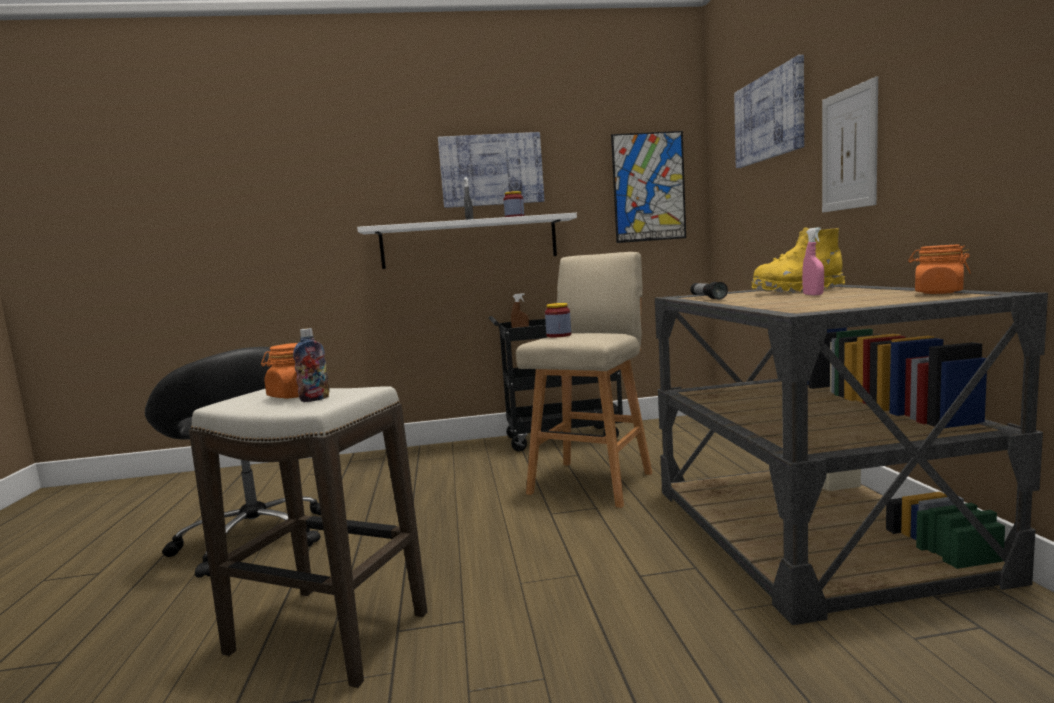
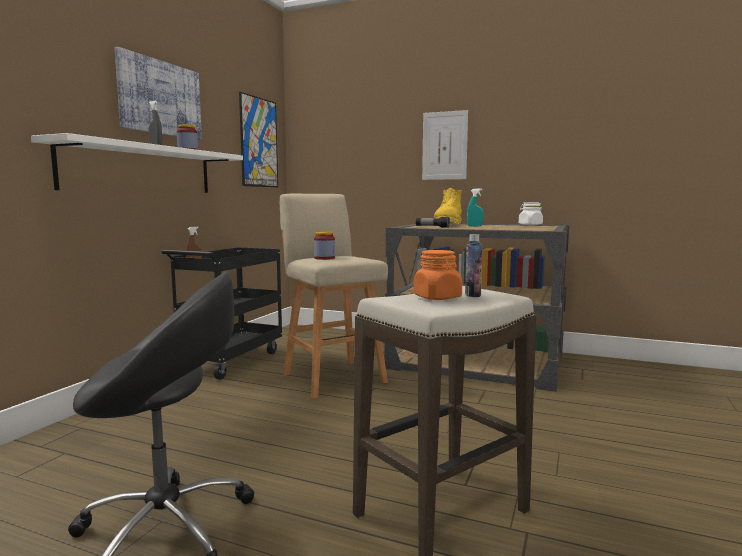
camera: 60 degrees left, 0 degrees up
(769, 117) = (367, 112): picture -> none
(813, 295) = (475, 226): pink spray bottle -> turquoise spray bottle
(938, 292) = (530, 225): orange jar -> white jar

